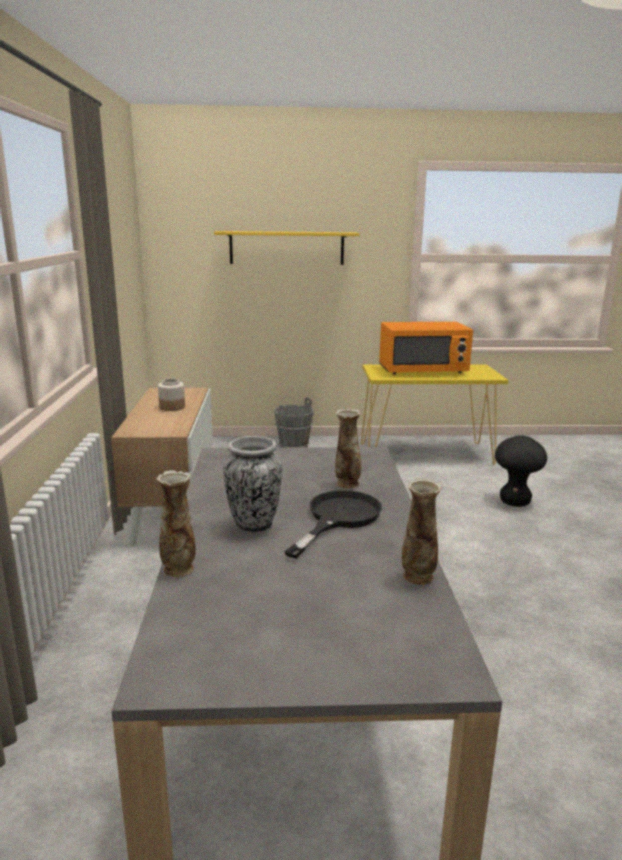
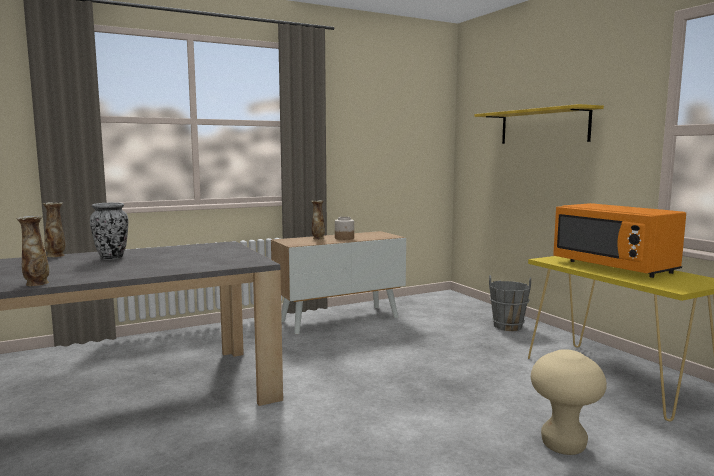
camera: 65 degrees right, 10 degrees down
(338, 518) = (126, 267): black frying pan -> none
(347, 484) = (188, 263): vase -> vase (318, 238)
(514, 502) = (563, 446): black stool -> beige stool

